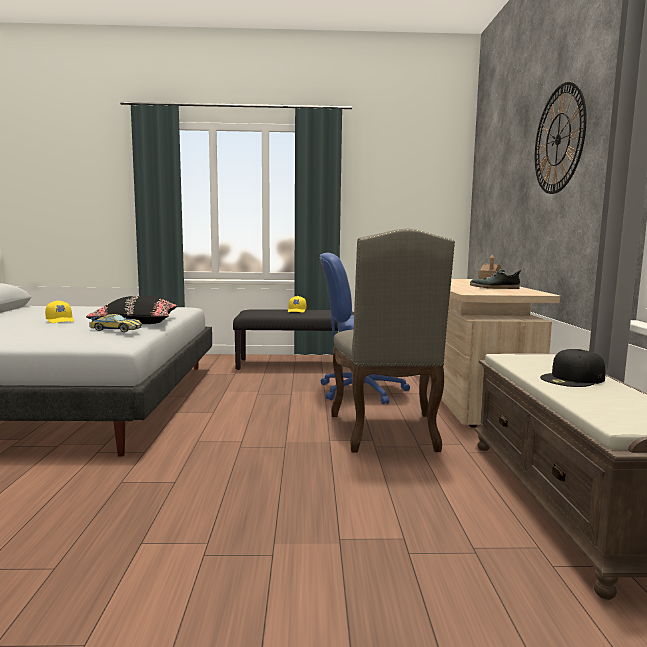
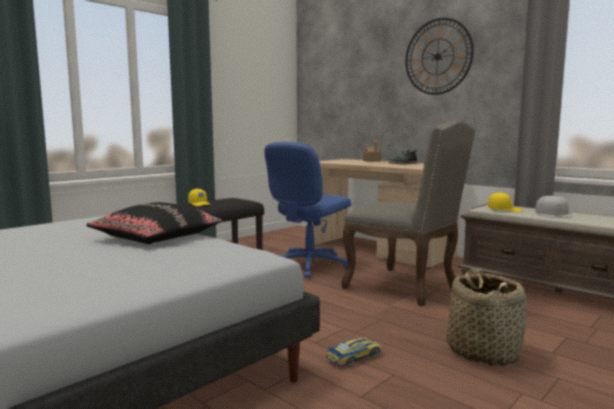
camera: 45 degrees left, 0 degrees up
(61, 320) = (56, 253): yellow cap -> yellow cap (504, 210)
(116, 329) = (200, 245): toy car -> toy car (354, 357)
(282, 504) = (483, 351): none -> basket
(573, 379) = (553, 214): black cap -> white cap

